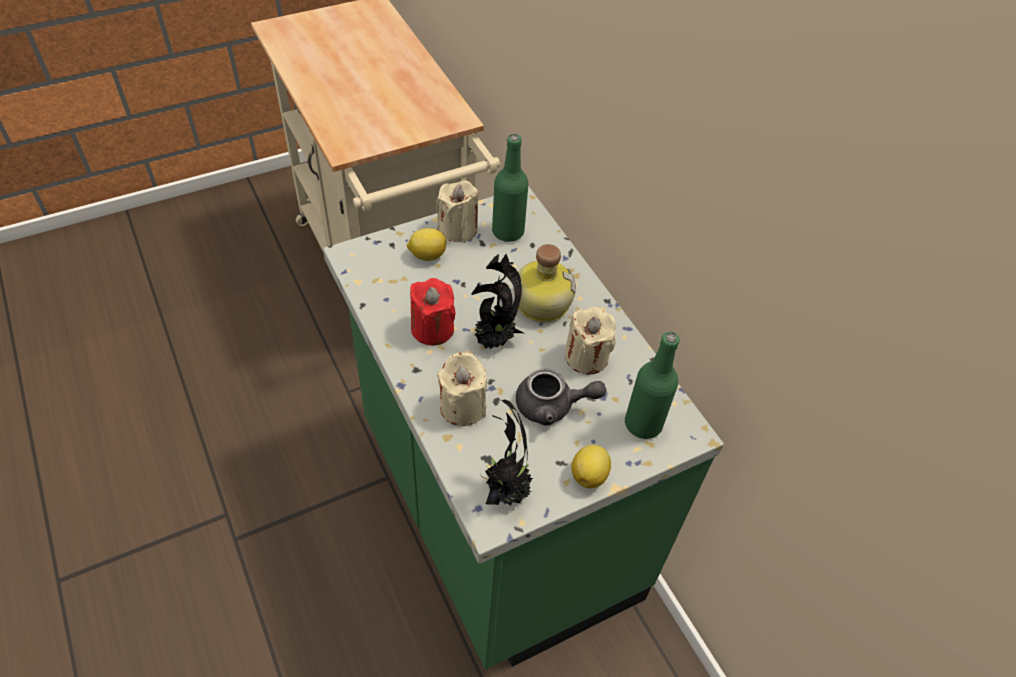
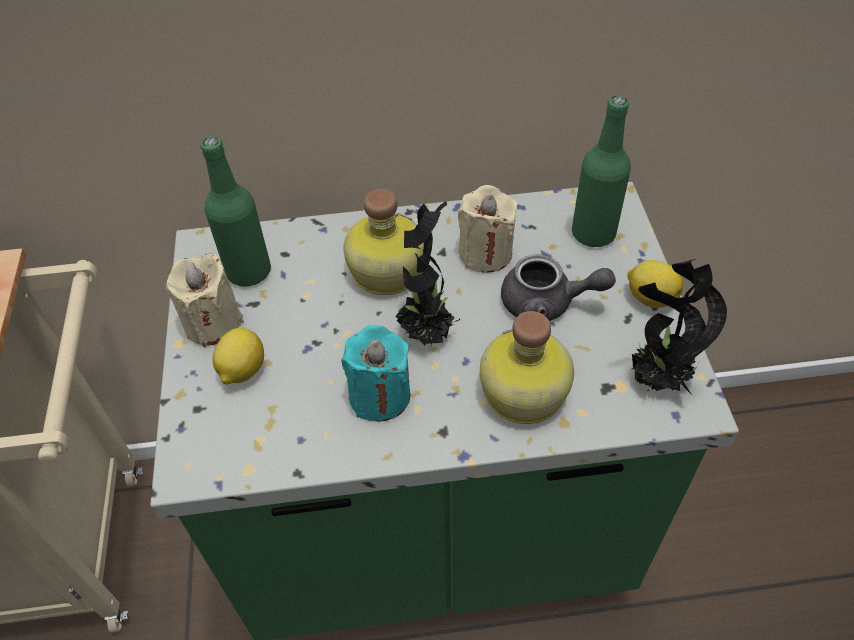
camera: 65 degrees left, 0 degrees up
(432, 329) = (380, 396): red candle -> turquoise candle
(462, 407) = (521, 393): beige candle -> bottle
(553, 406) = (547, 303): grey teapot -> grey teapot turned 75 degrees clockwise

